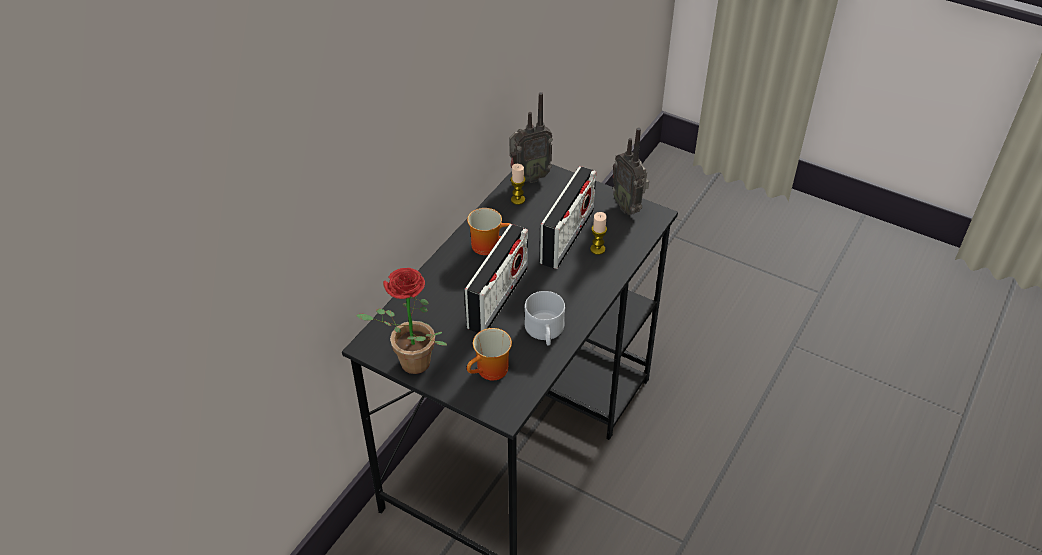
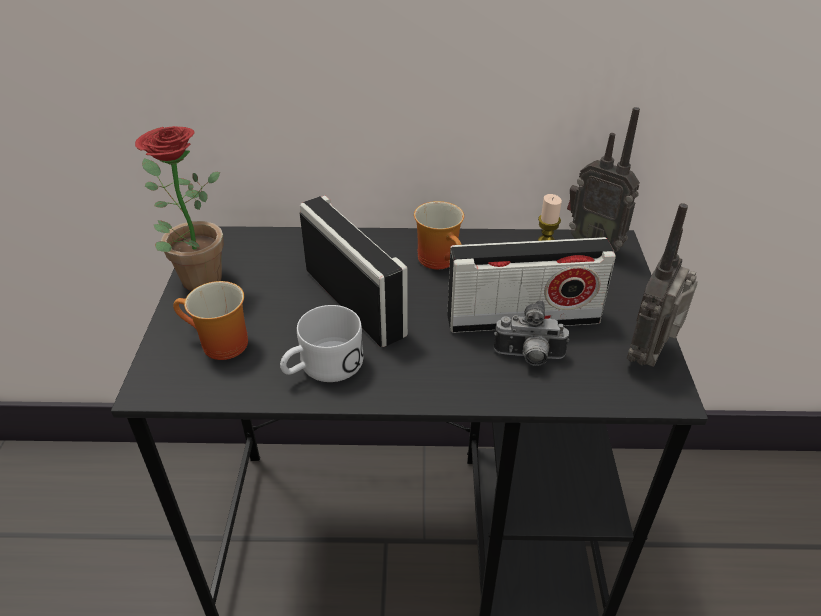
camera: 60 degrees right, 5 degrees down
(497, 298) = (354, 302): radio -> radio turned 120 degrees counterclockwise
(597, 249) = (528, 357): candle -> camera

